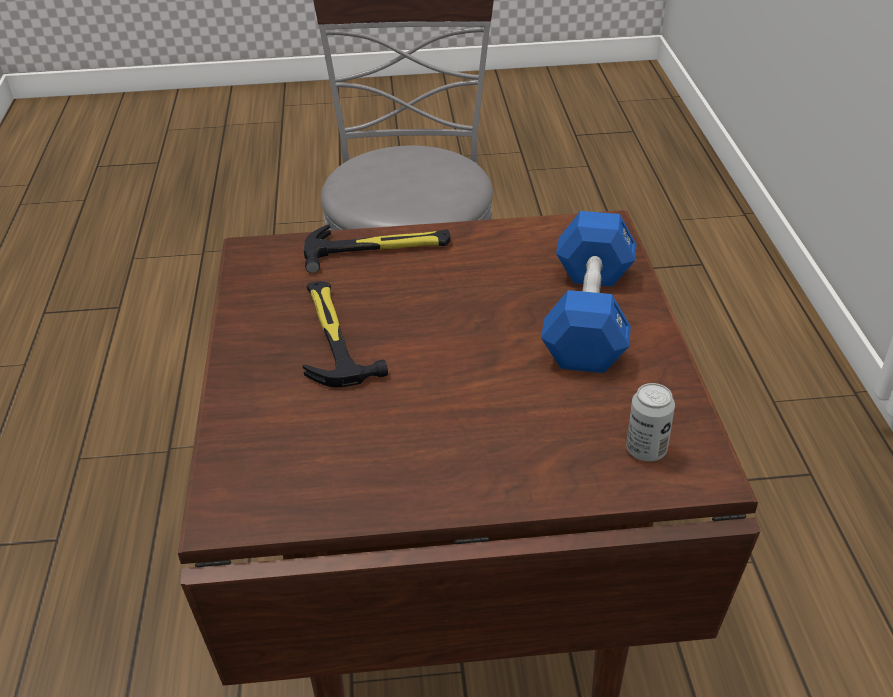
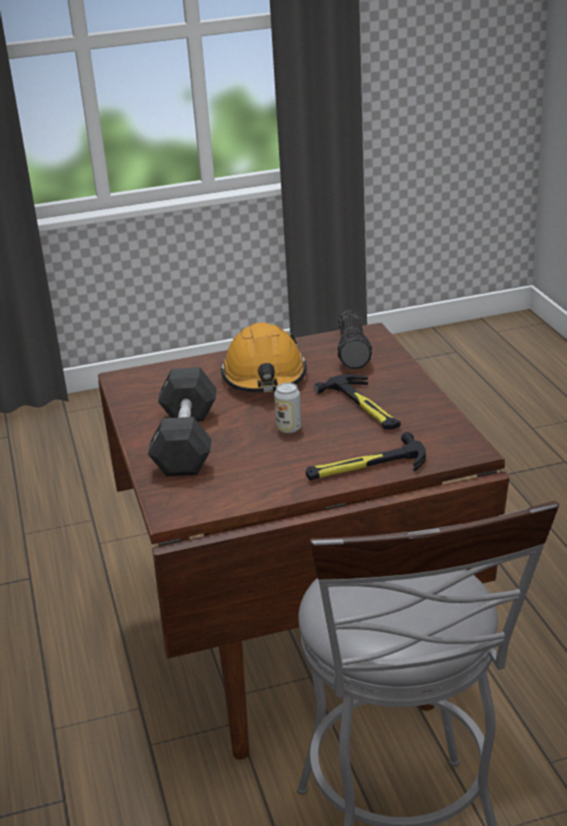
camera: 170 degrees right, 10 degrees down
(278, 466) = (354, 350): none -> flashlight
(454, 426) = (264, 377): none -> orange hard hat
(589, 316) = (186, 442): blue dumbbell -> black dumbbell
(646, 450) = (153, 382): can -> can (289, 428)

